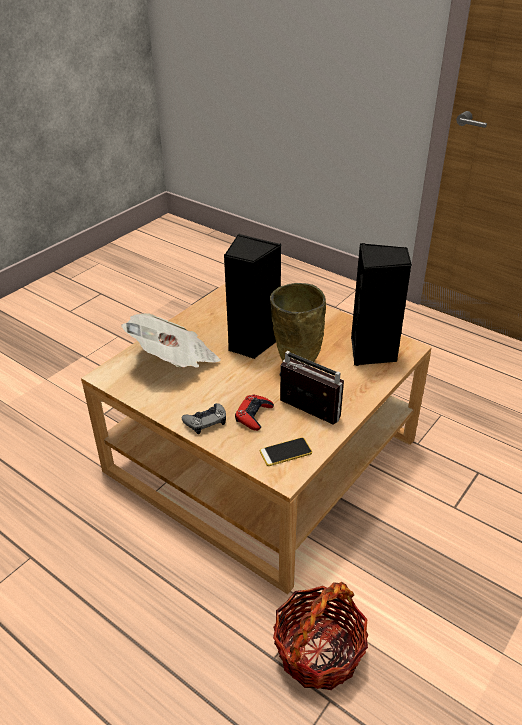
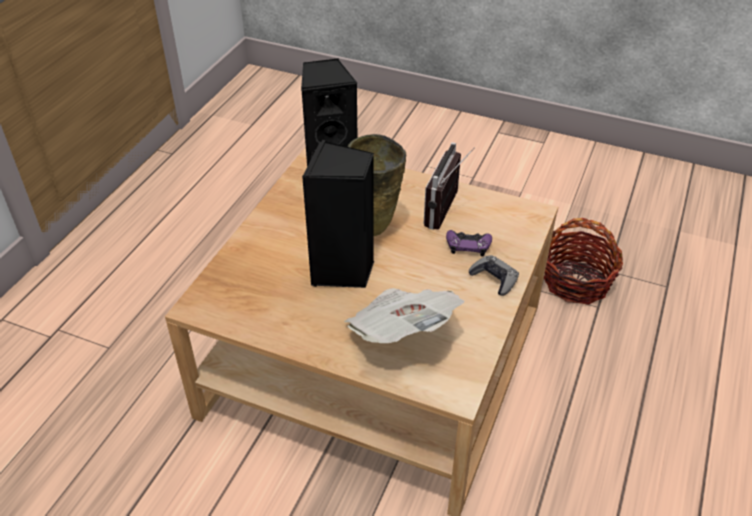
camera: 105 degrees left, 5 degrees up
(254, 415) = (468, 245): red game controller -> purple game controller
(285, 452) = (507, 216): phone -> none

